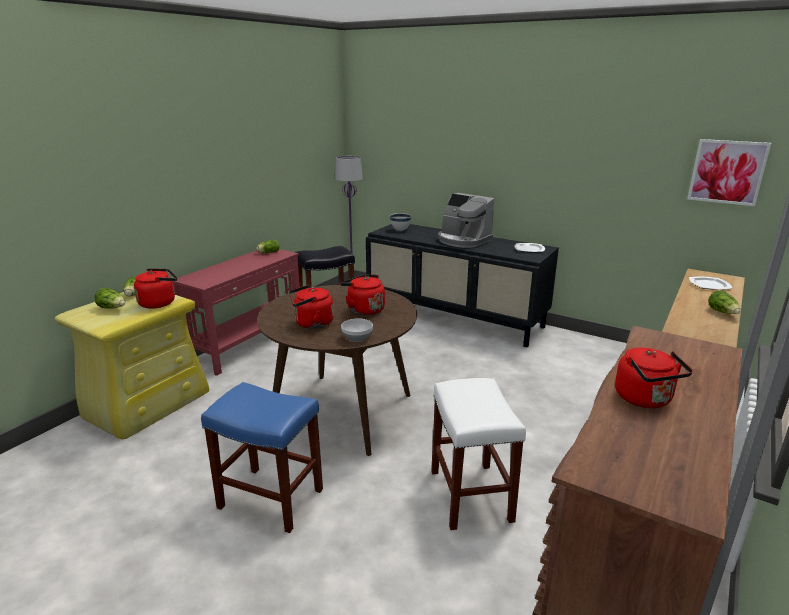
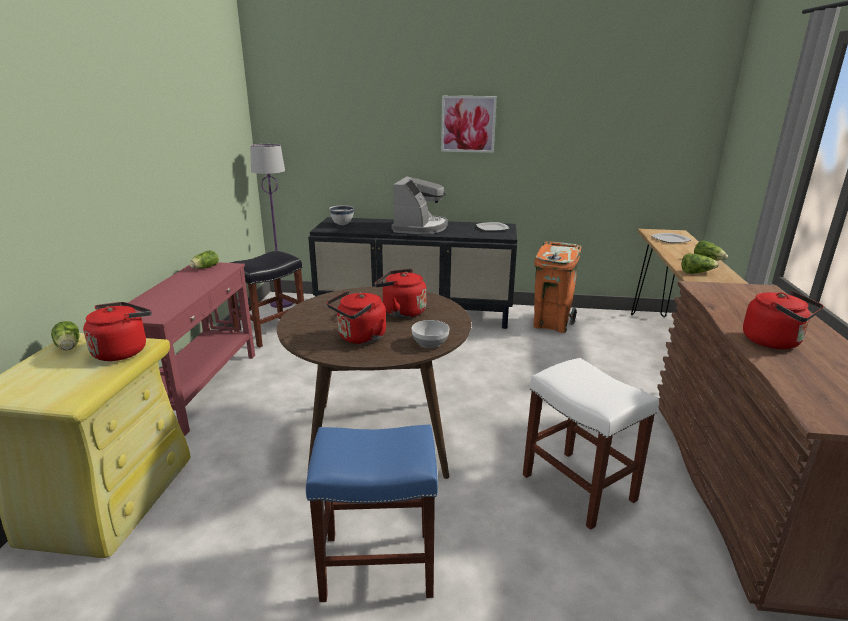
camera: 25 degrees left, 0 degrees up
(113, 308) = (53, 371): lettuce -> lettuce (696, 272)
(463, 240) = (420, 227): coffee machine -> coffee machine turned 90 degrees counterclockwise
(576, 352) = (551, 324): none -> orange trash can
(727, 172) = (665, 136): picture -> picture (468, 124)

